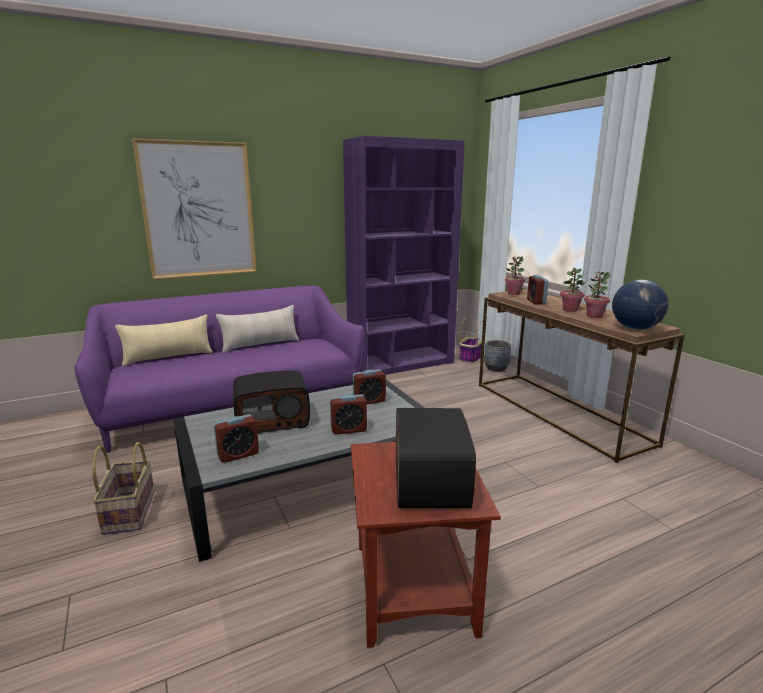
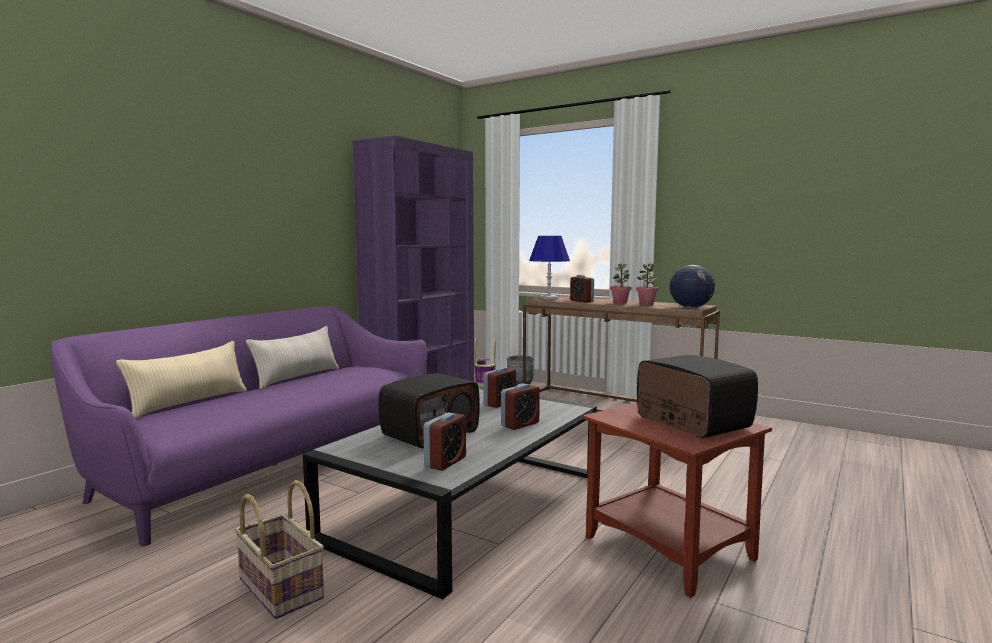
camera: 30 degrees left, 10 degrees down
(199, 210) = (199, 209): picture -> none
(513, 293) = (549, 298): potted plant -> blue table lamp

